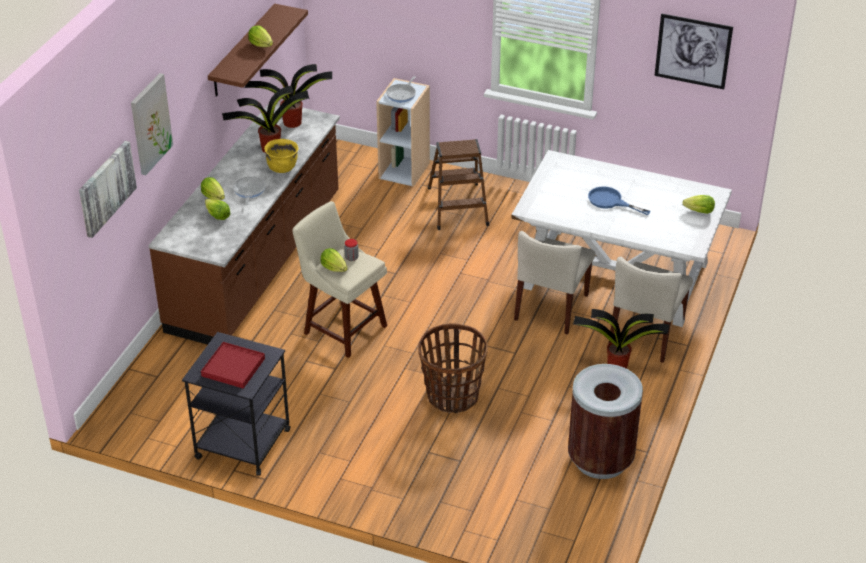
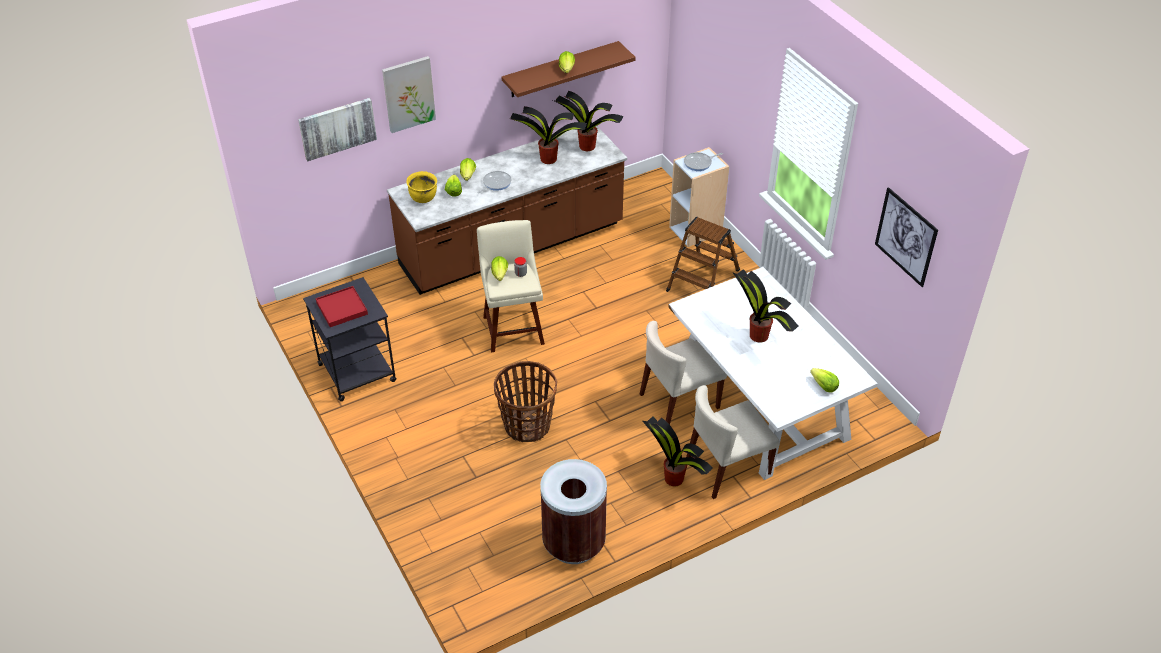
camera: 40 degrees right, 5 degrees up
(282, 168) = (538, 178): yellow cooking pot -> yellow cooking pot (423, 198)
(610, 201) = (759, 336): blue frying pan -> potted plant

